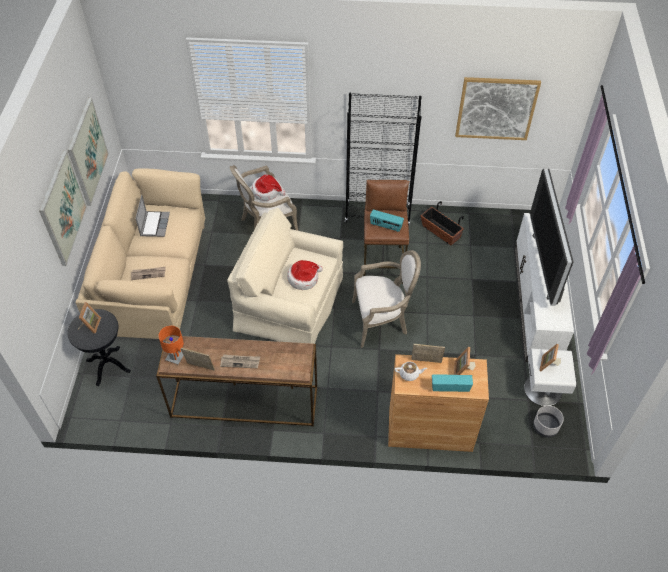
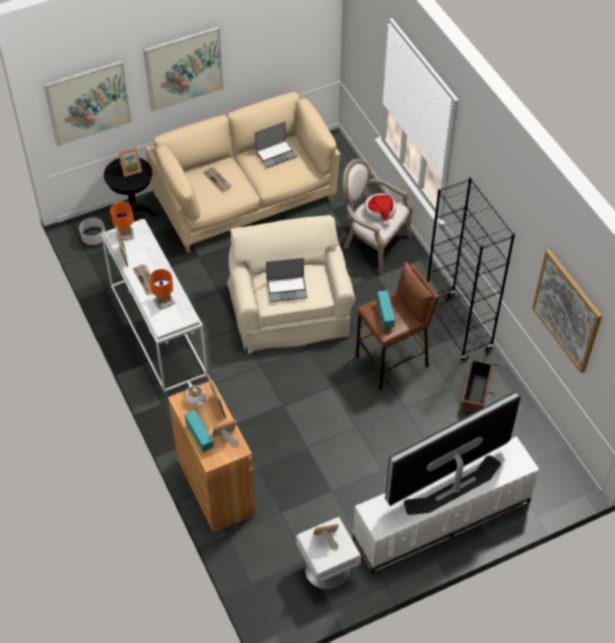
camera: 60 degrees right, 0 degrees up
(87, 152) = (263, 49): picture -> picture (88, 102)
(243, 403) = (156, 329): brown console table -> white console table
(275, 359) = (164, 302): none -> orange table lamp
(304, 278) = (287, 289): hat -> laptop
(382, 321) = (319, 393): armchair -> none
(545, 427) = (281, 587): grey planter -> grey planter (94, 240)

